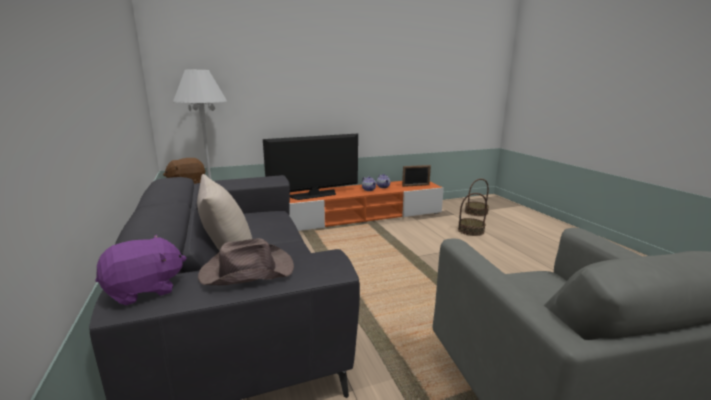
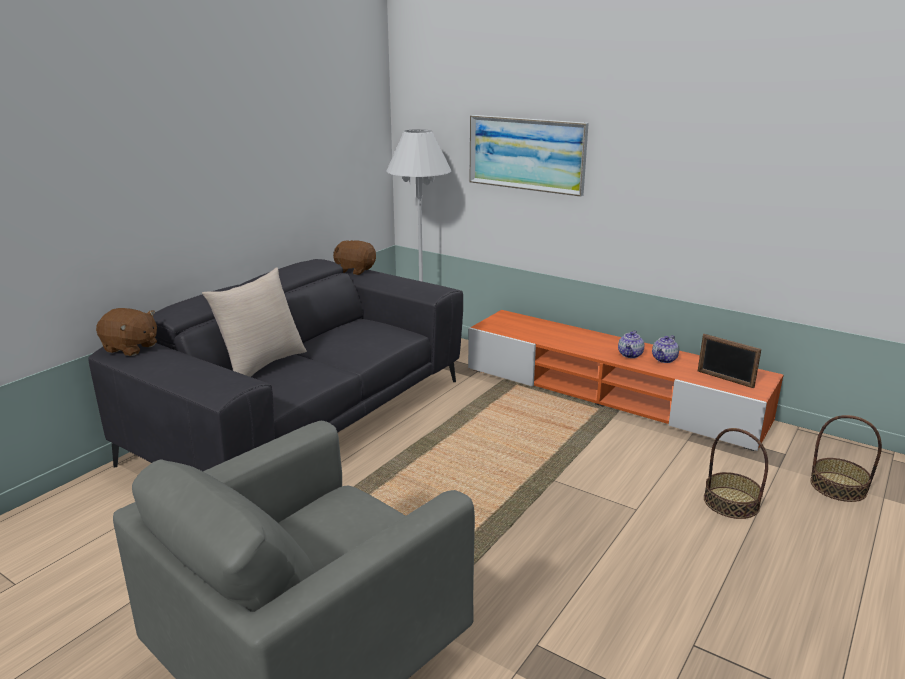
camera: 55 degrees right, 5 degrees up
(145, 290) = (131, 348): purple plush toy -> brown plush toy
(246, 271) = (181, 364): brown hat -> none
(274, 84) = (526, 154): none -> picture
(314, 195) = (541, 333): television -> none

